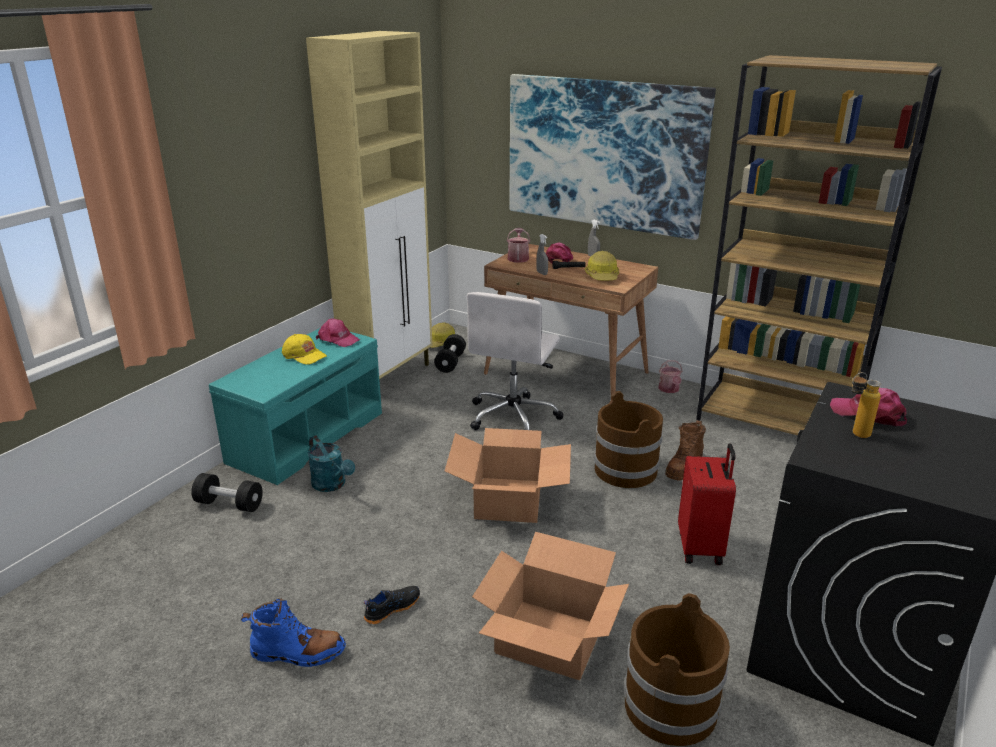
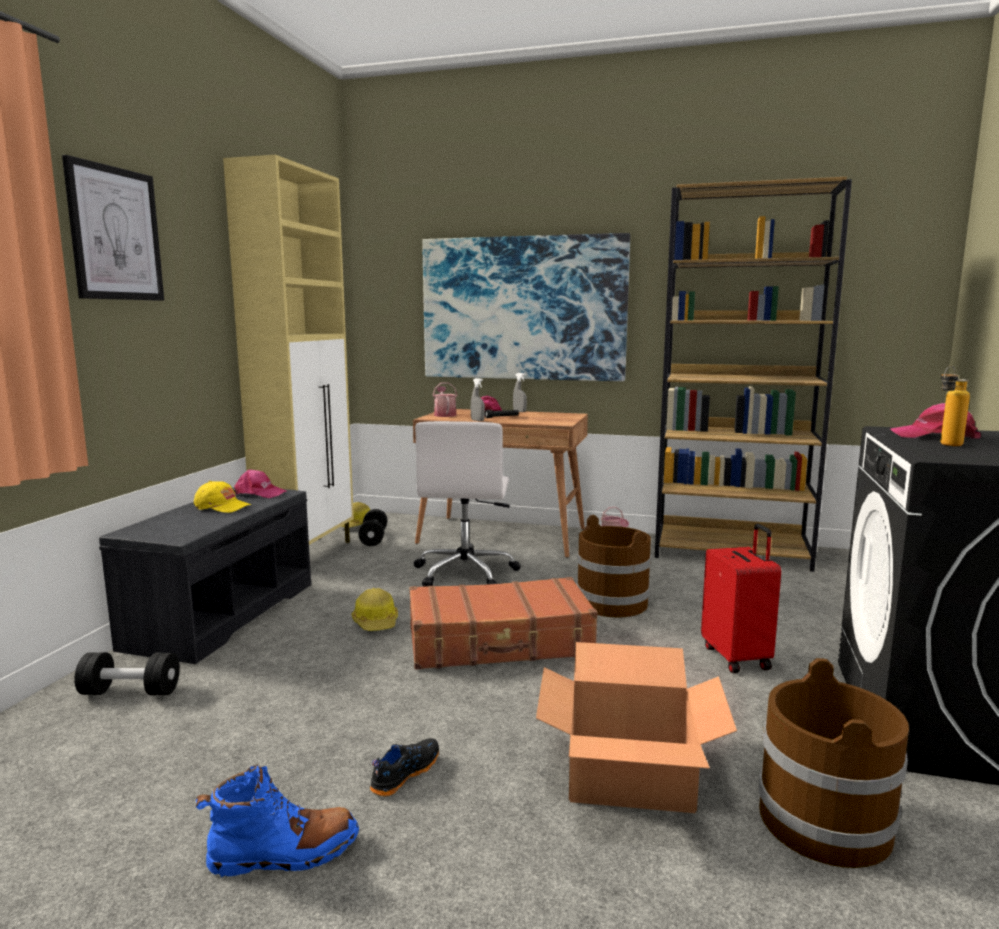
camera: 15 degrees left, 15 degrees down
(210, 142) = (115, 234): none -> picture
(306, 436) = (222, 613): turquoise bench -> grey bench
(332, 485) = (272, 655): turquoise watering can -> none
(509, 499) = (500, 642): cardboard box -> brown suitcase
(602, 276) = (540, 419): hard hat -> hard hat (376, 622)
(684, 467) = (669, 594): brown boot -> none

